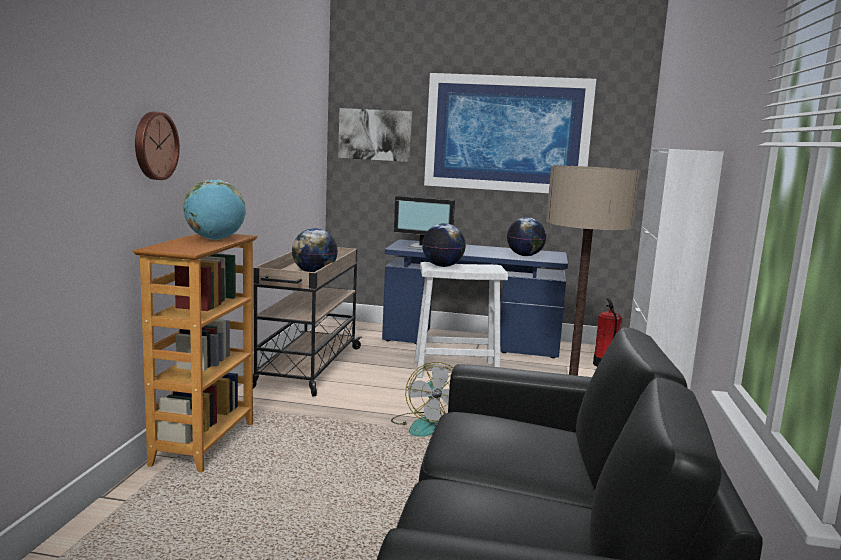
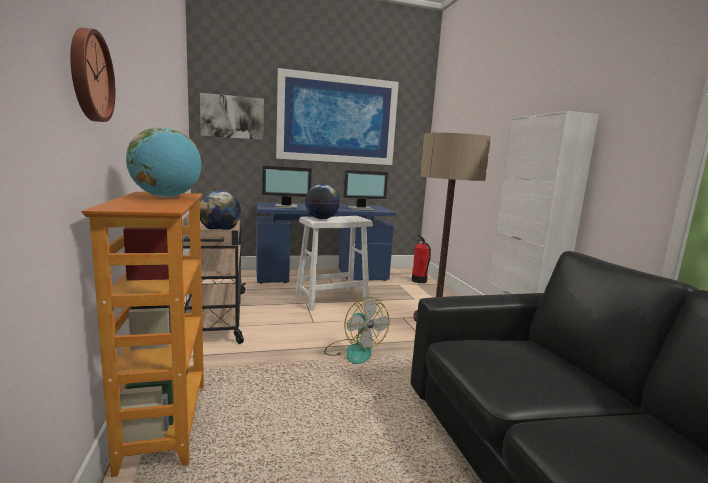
camera: 25 degrees left, 0 degrees up
(525, 255) = (361, 208): globe -> monitor

